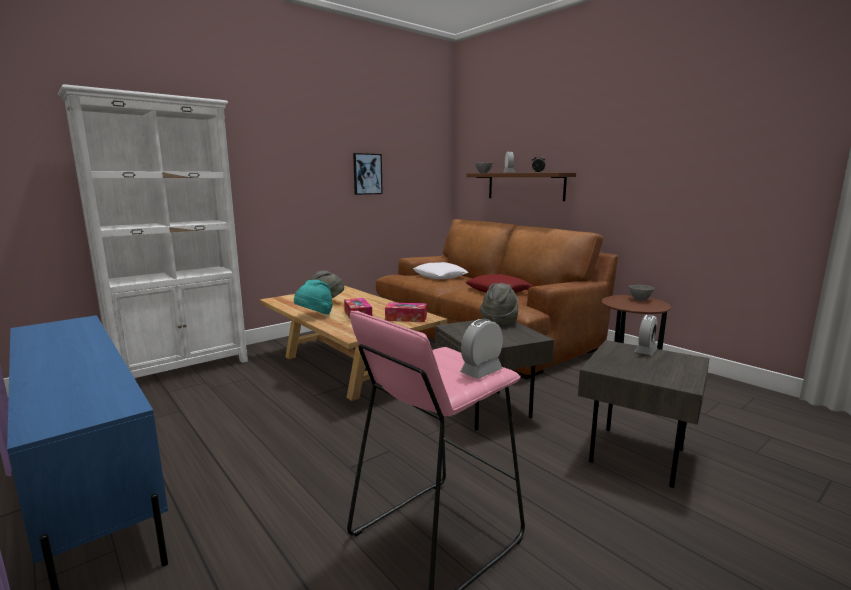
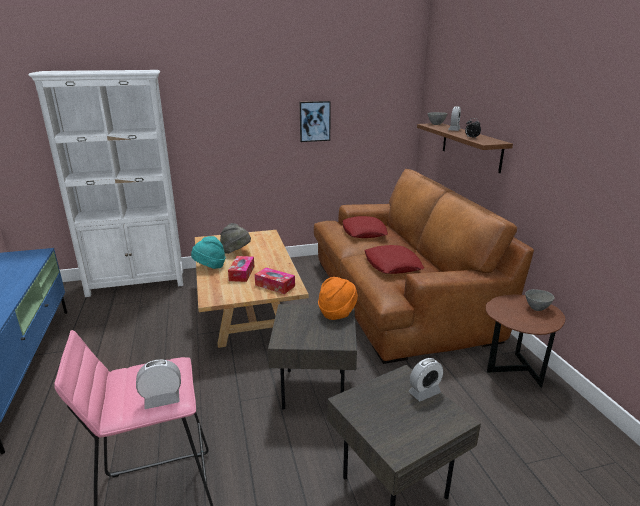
camera: 25 degrees right, 10 degrees up
(440, 276) = (364, 232): white pillow -> red pillow
(499, 322) = (337, 313): grey hat -> orange hat

